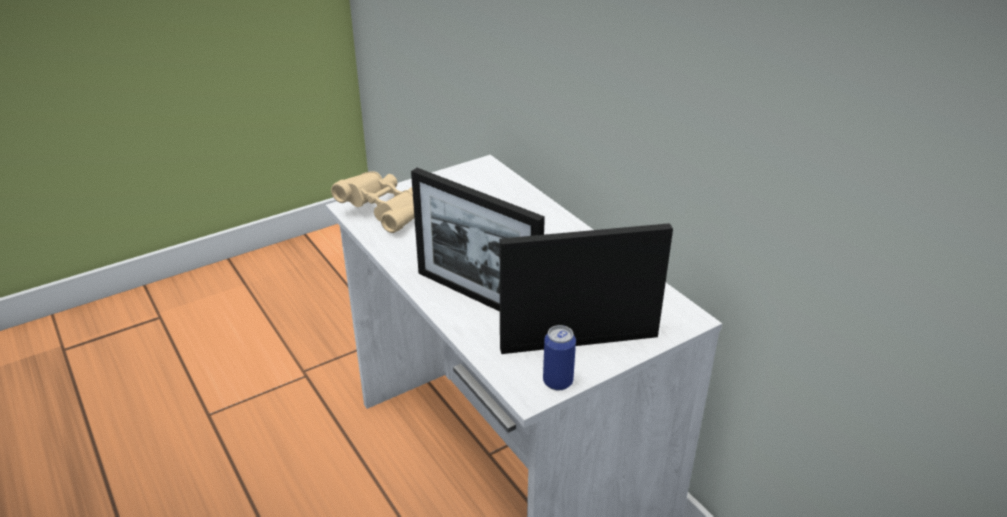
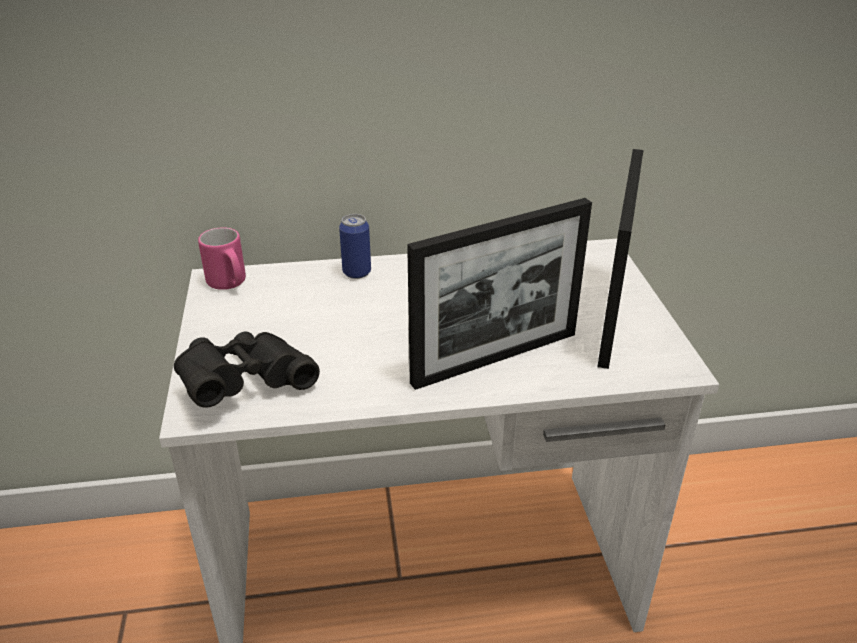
camera: 65 degrees left, 0 degrees up
(384, 213) = (245, 385): beige binoculars -> black binoculars
(483, 172) = (229, 284): none -> pink mug
(558, 381) = (668, 346): can -> can (357, 272)

